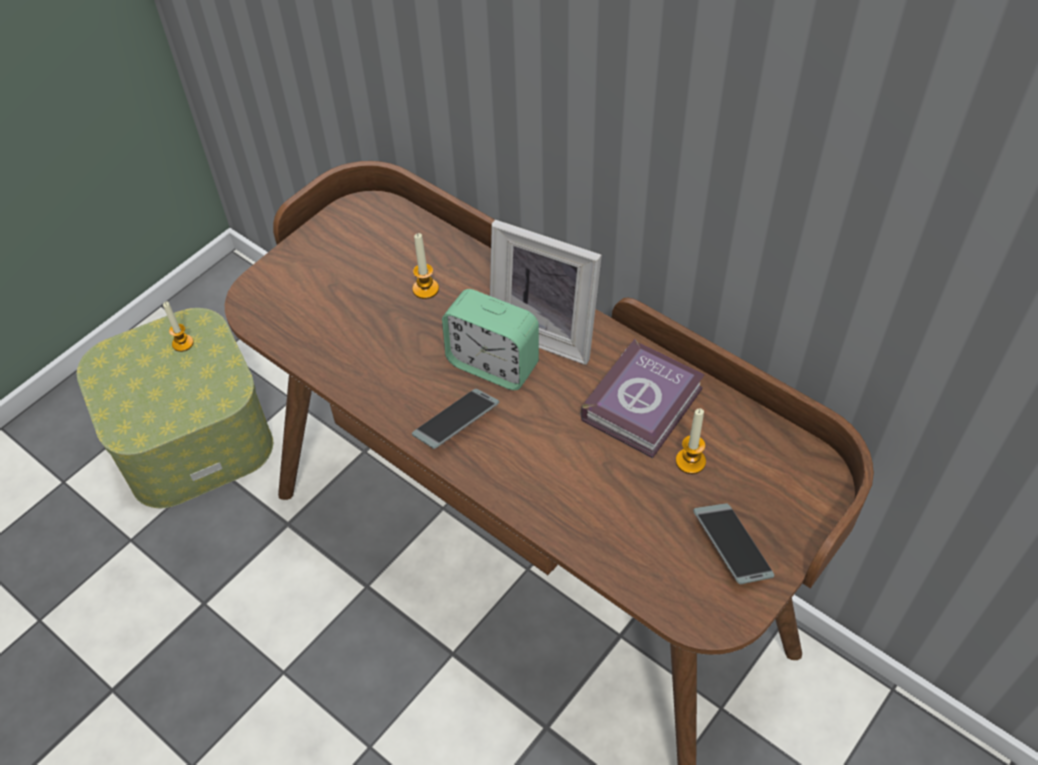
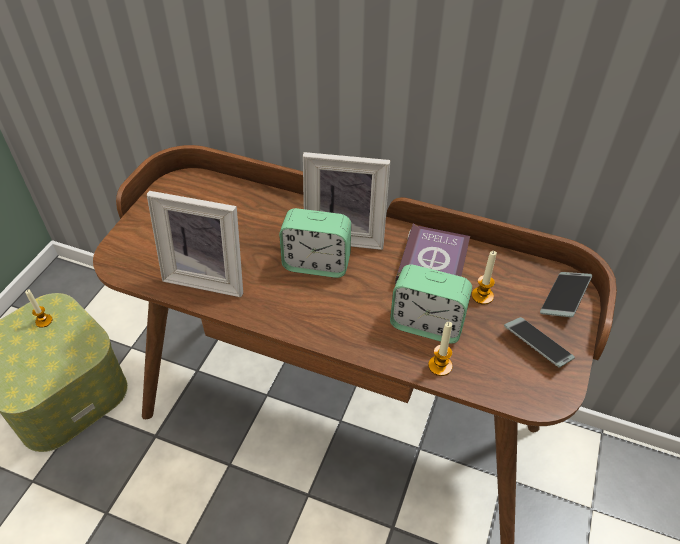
camera: 20 degrees left, 5 degrees down
(354, 349) = (208, 276): none -> picture frame
(425, 289) = (246, 224): candle -> candle (440, 366)
(456, 423) = (306, 309): phone -> phone (564, 298)
(600, 481) = (427, 324): none -> alarm clock

